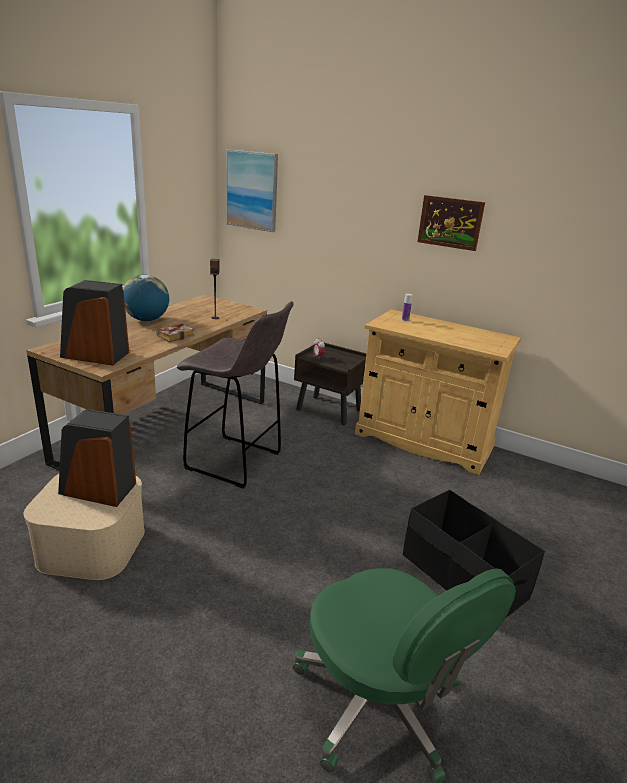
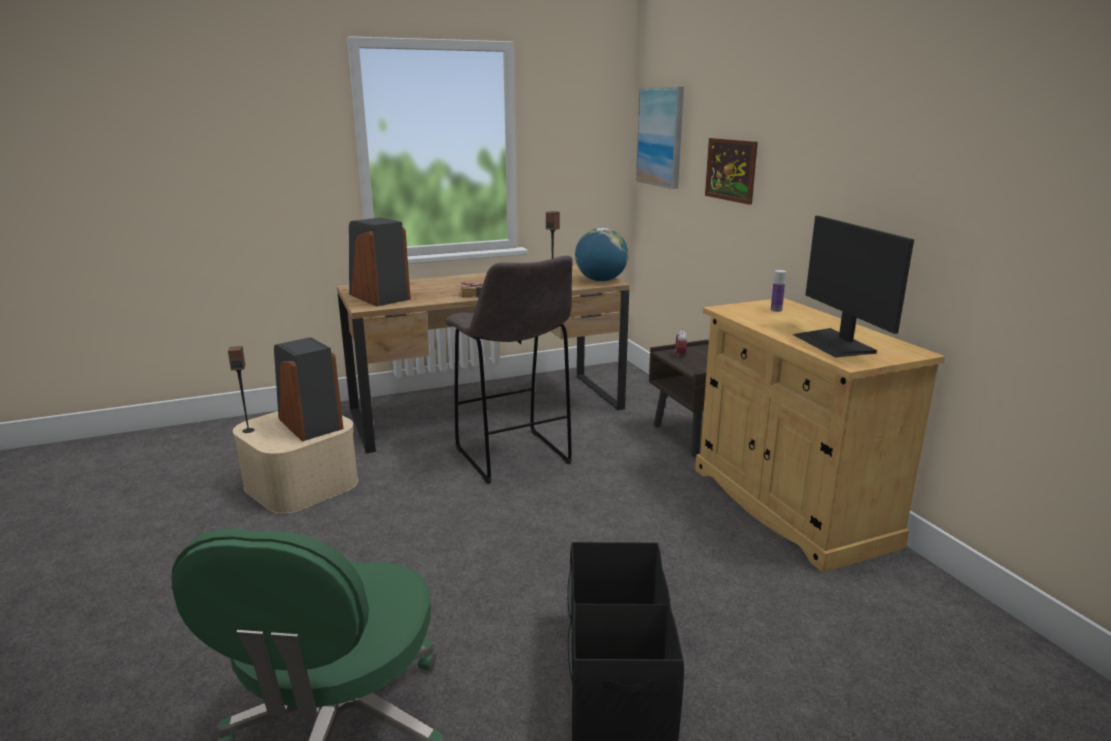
camera: 40 degrees right, 5 degrees down
(46, 515) = (248, 430): none -> speaker
(146, 320) = (480, 277): globe -> globe (600, 280)
(450, 222) = (854, 162): picture -> picture (731, 170)
(470, 339) = (835, 343): none -> monitor

